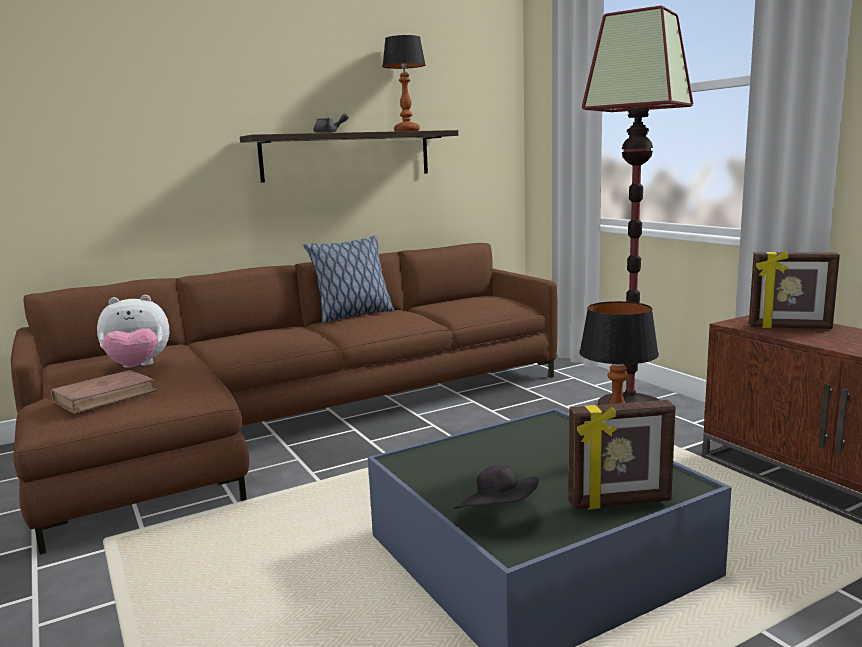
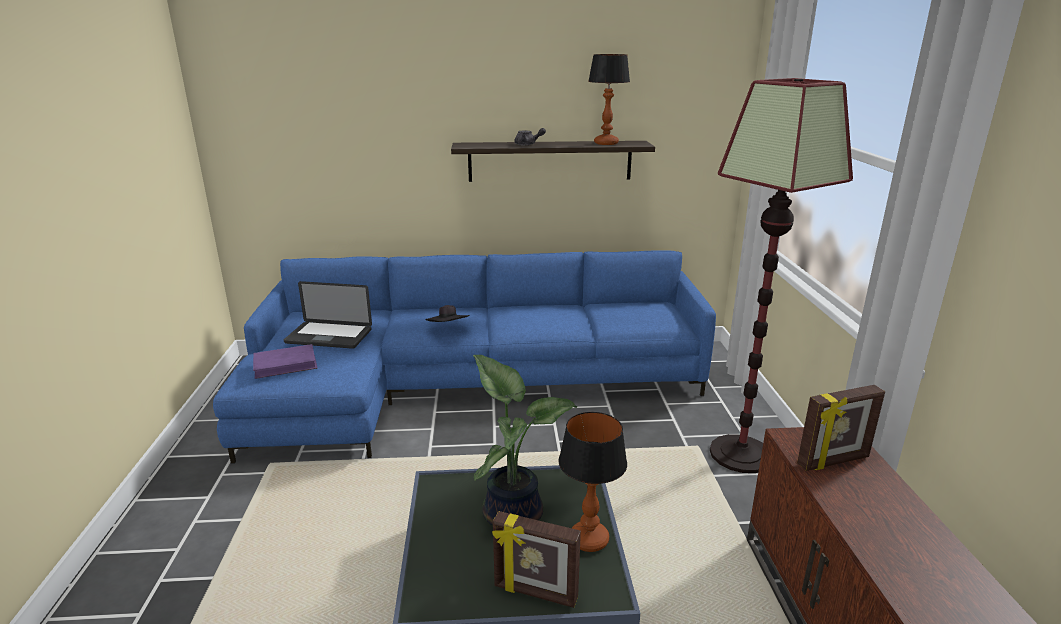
camera: 25 degrees right, 10 degrees up
(105, 396) = (286, 364): brown book -> purple book
(137, 367) = (329, 336): plush toy -> laptop
(297, 419) = (463, 385): brown sofa -> blue sofa
(353, 316) = (526, 307): pillow -> none
(498, 515) = (443, 567): black hat -> black hat (448, 329)
(517, 459) = (514, 512): none -> potted plant
(789, 328) = (834, 461): picture frame -> picture frame turned 60 degrees counterclockwise

